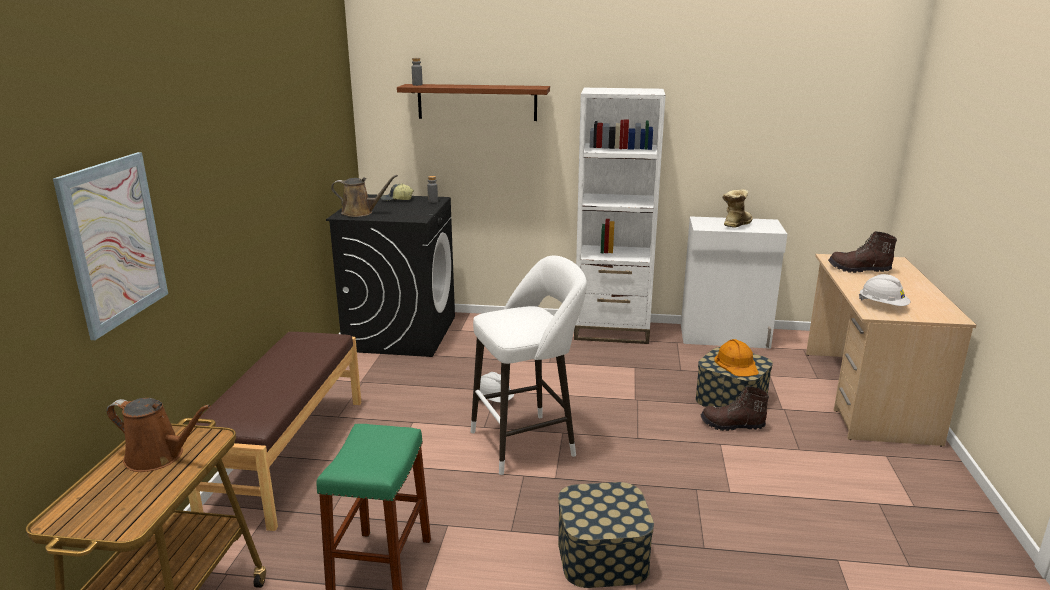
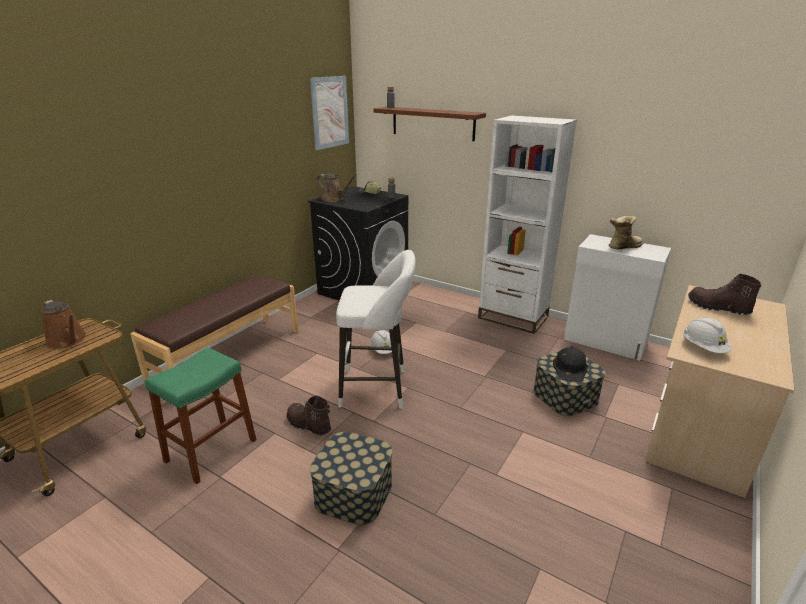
camera: 25 degrees right, 5 degrees up
(114, 242) = (72, 198): picture -> picture (330, 112)
(732, 425) = (546, 418): brown boot -> brown boot (308, 425)
(736, 364) = (570, 368): orange hard hat -> black hard hat

